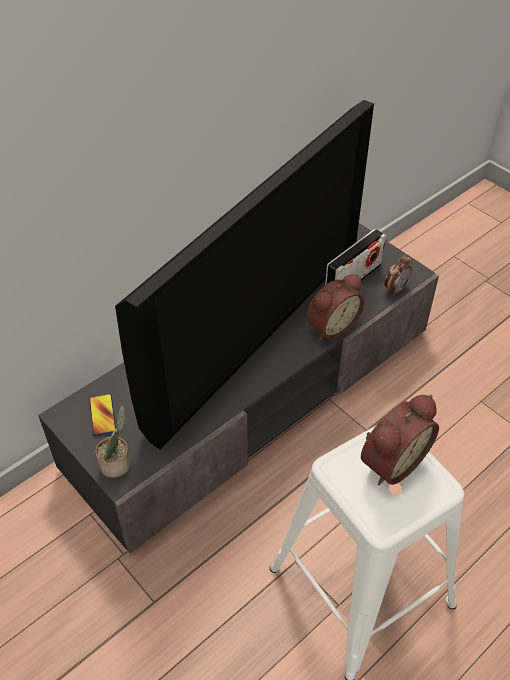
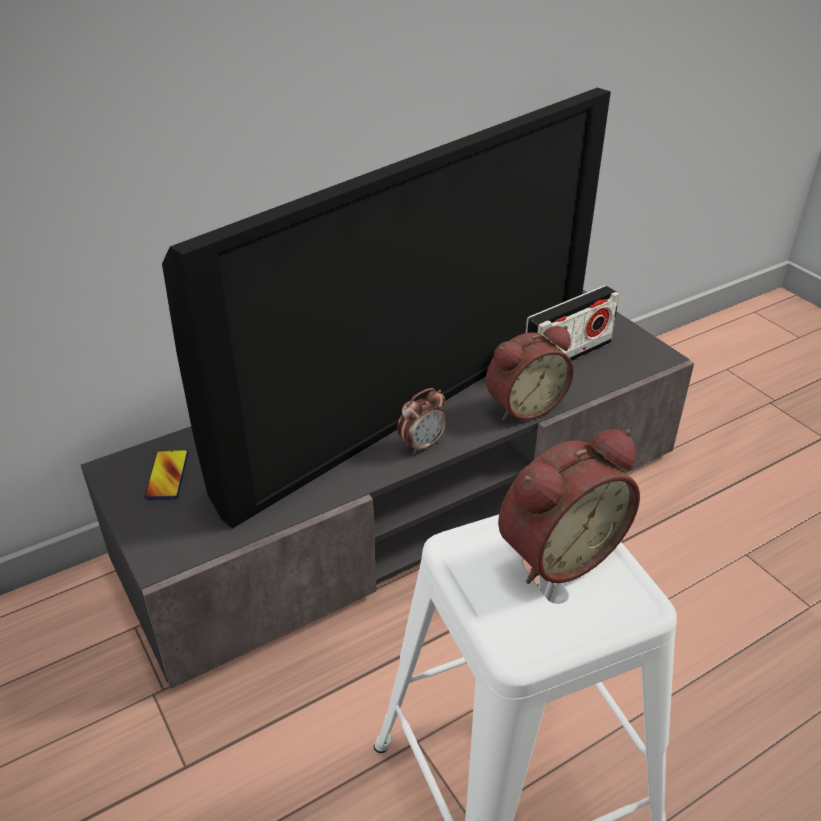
camera: 10 degrees right, 10 degrees down
(117, 464) = (164, 539): potted plant -> none
(395, 289) = (627, 371): alarm clock -> alarm clock (422, 445)

